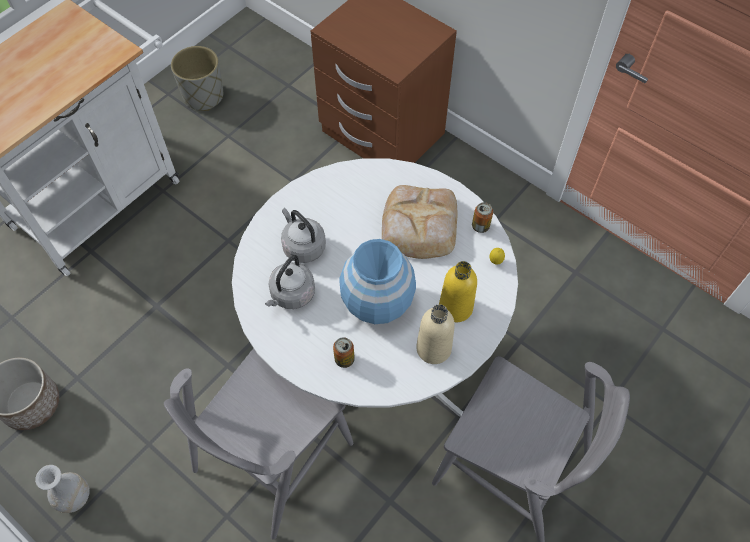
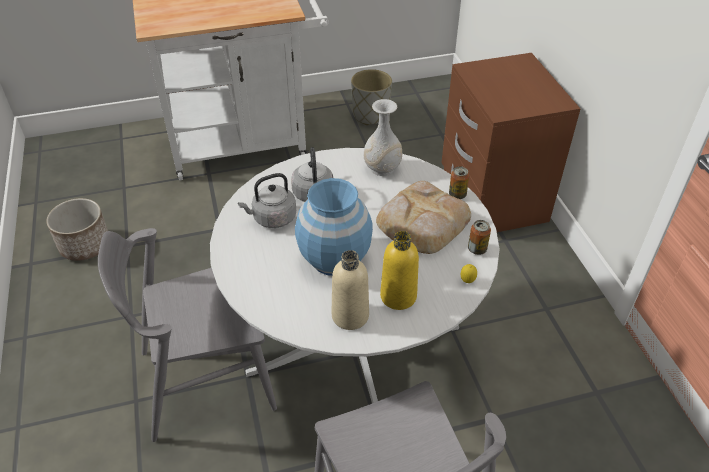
camera: 35 degrees right, 15 degrees down
(75, 497) = (53, 321): white vase -> white vase (382, 169)
(344, 359) = (269, 282): can -> can (457, 195)

